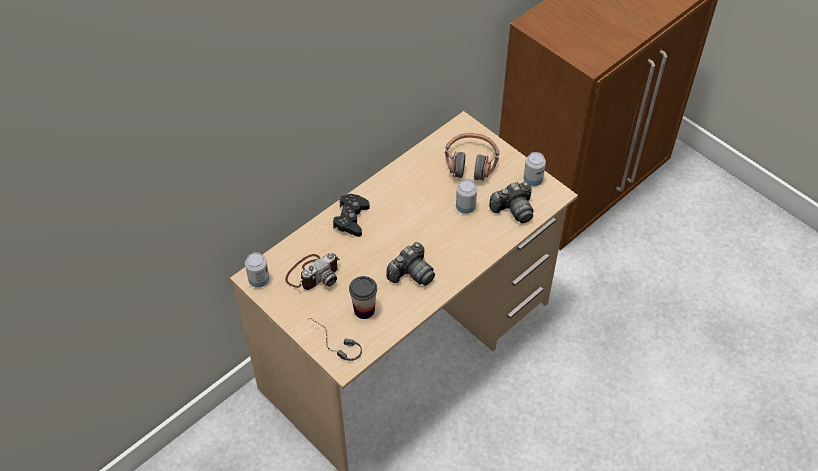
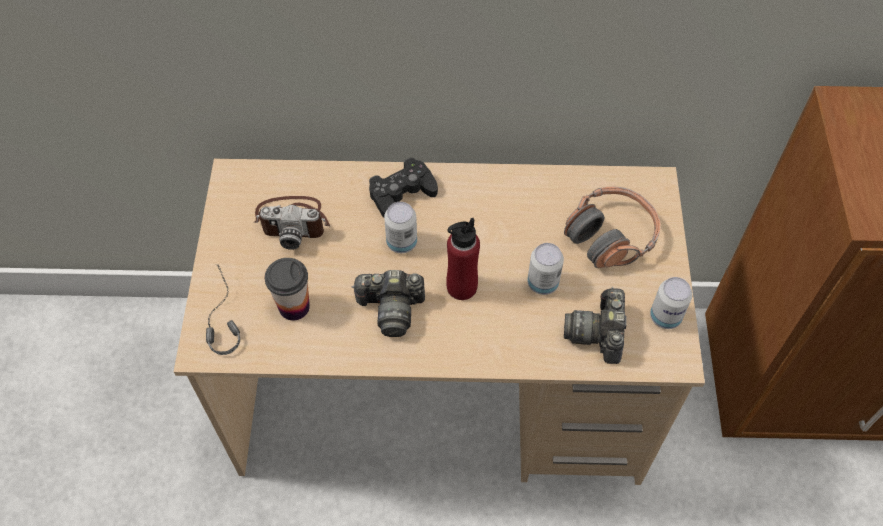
camera: 45 degrees right, 5 degrees up
(259, 280) = (235, 184): can -> can (401, 242)
(431, 238) = (461, 287): none -> red bottle
(513, 209) = (598, 333): camera -> camera turned 75 degrees clockwise

